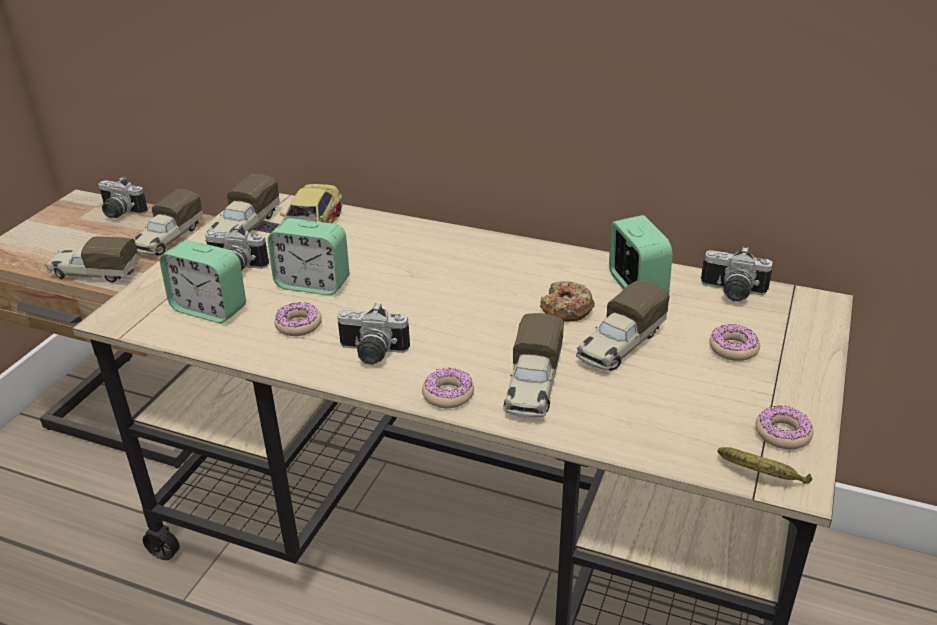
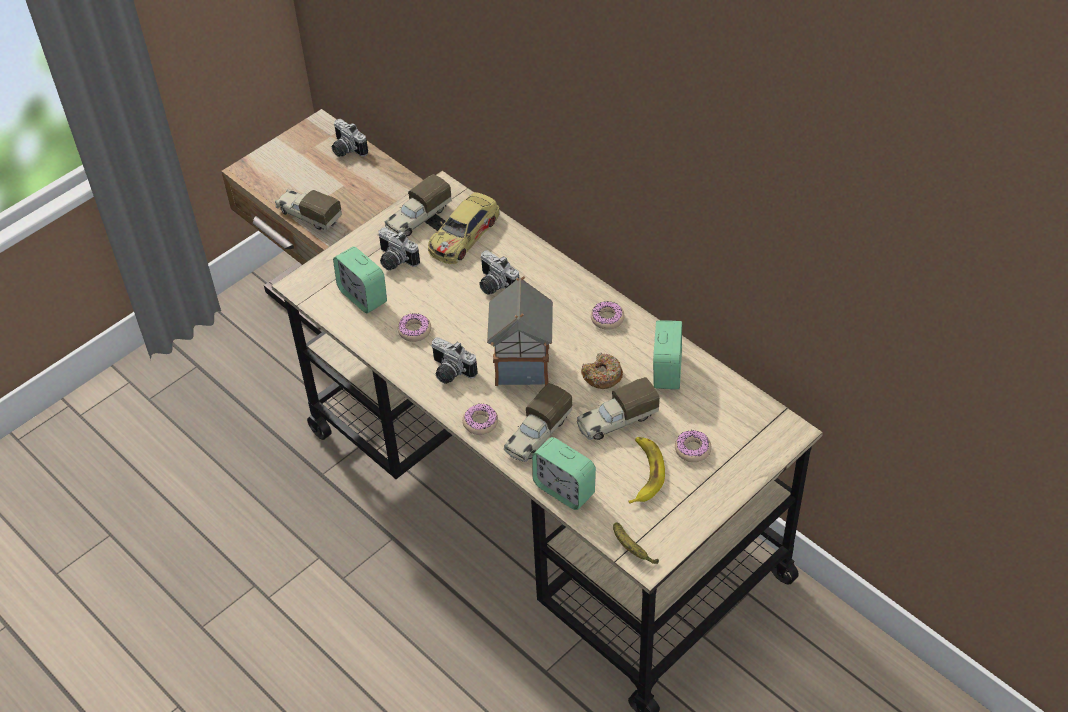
camera: 25 degrees right, 15 degrees up
(168, 239) = (372, 193): toy truck -> none
(313, 284) = (441, 294): alarm clock -> alarm clock (564, 489)
(463, 325) = (523, 367): none -> toy house
(699, 387) = (644, 473): none -> banana
(732, 293) = (732, 400): camera -> camera (494, 285)
(782, 433) = (669, 525): donut -> donut (607, 319)

